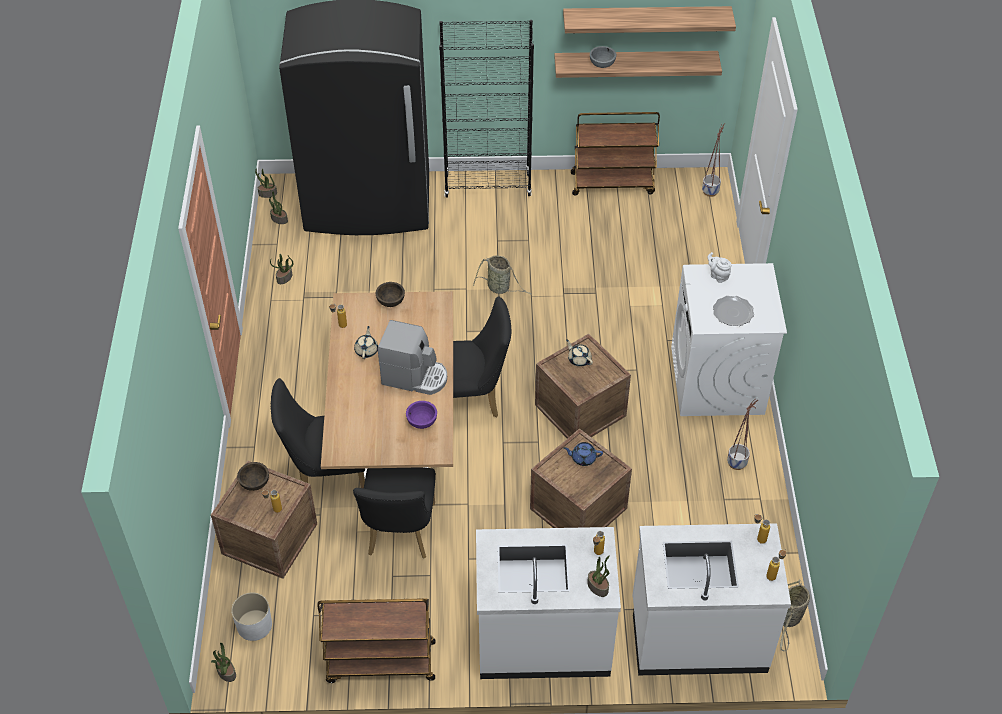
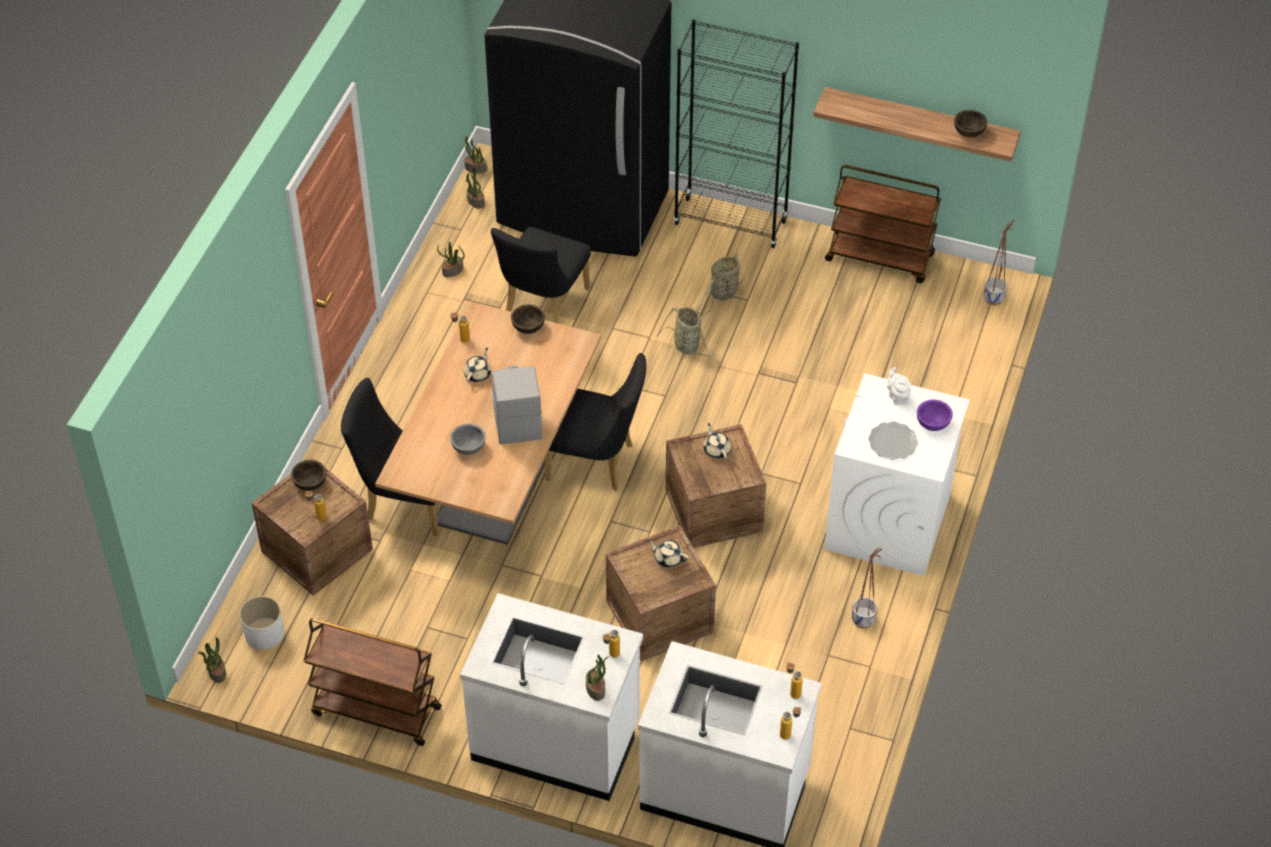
camera: 20 degrees right, 0 degrees up
(399, 534) = (454, 586): black chair -> black chair (542, 306)
(415, 377) = (516, 417): coffee machine -> coffee machine turned 135 degrees counterclockwise
(422, 421) = (501, 466): purple bowl -> purple bowl (933, 423)
(583, 458) = (668, 558): blue teapot -> beige teapot
(602, 64) = (873, 114): grey bowl -> grey bowl (468, 447)
(646, 19) = (935, 74): shelf -> none
(681, 60) = (969, 132): none -> brown bowl
(789, 619) = (835, 804): basket -> basket (722, 295)

